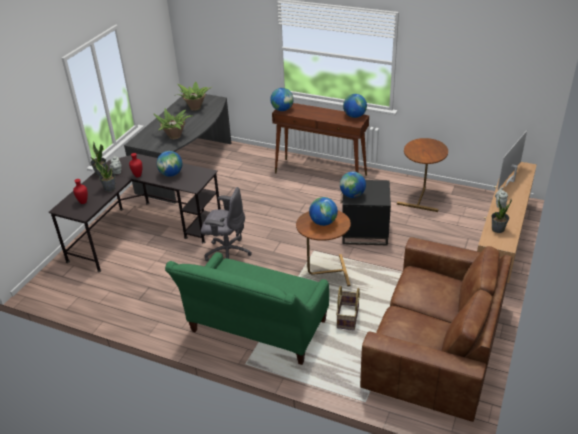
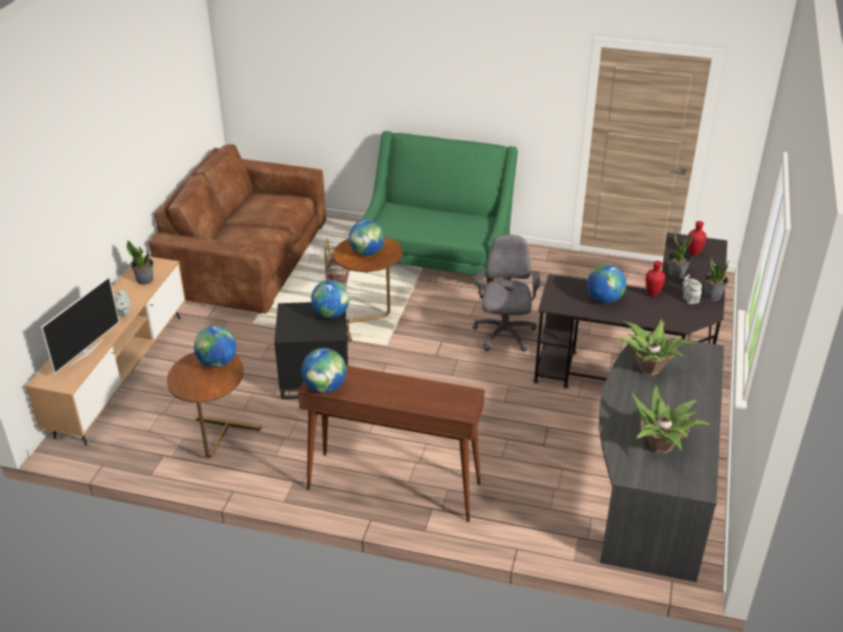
camera: 170 degrees right, 0 degrees up
(227, 253) = (504, 335): grey office chair -> grey office chair turned 90 degrees clockwise
(282, 109) = (466, 398): globe -> globe (217, 363)

